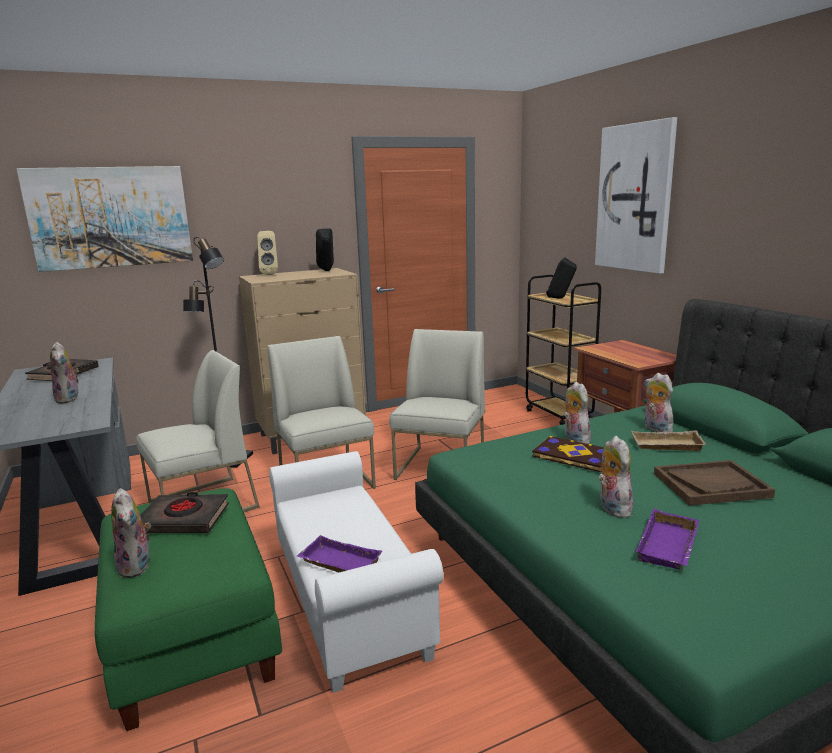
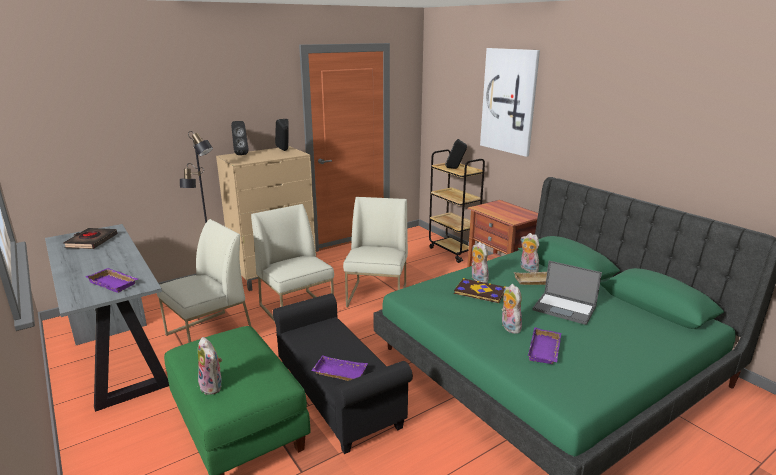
camera: 10 degrees left, 5 degrees up
(56, 419) = (115, 283): none -> purple tray
(69, 399) = (113, 265): plush toy -> none
(110, 217) = (115, 113): picture -> none
(184, 519) = (230, 351): black book -> none
(270, 274) = (241, 154): beige speaker -> black speaker
(348, 600) = (337, 395): white ottoman -> black ottoman
(711, 485) = (565, 308): brown tray -> laptop

